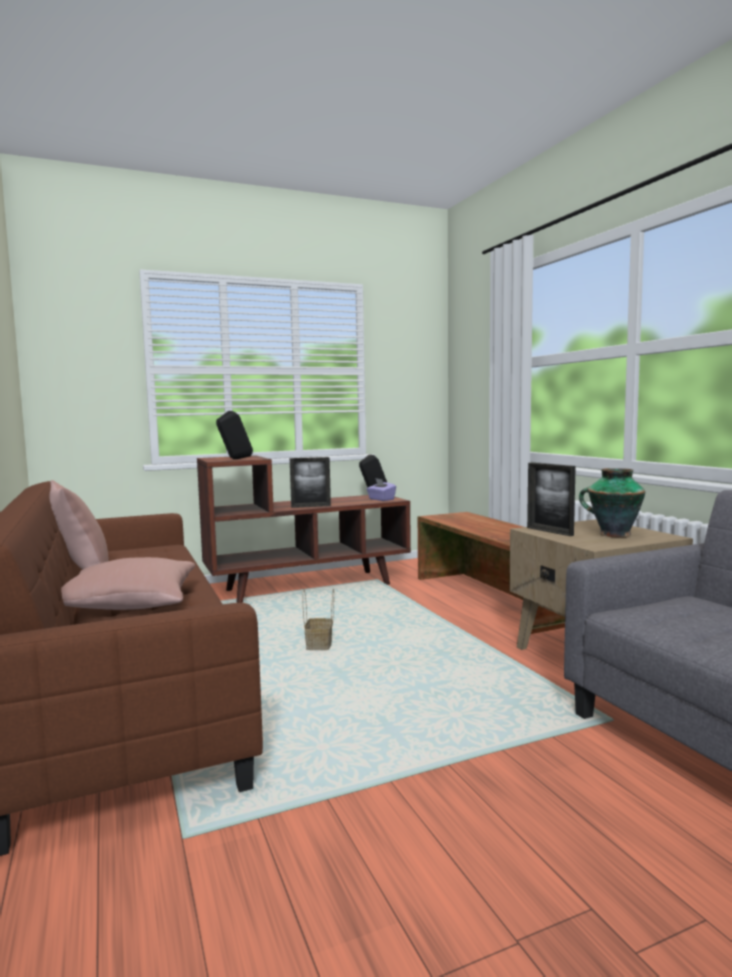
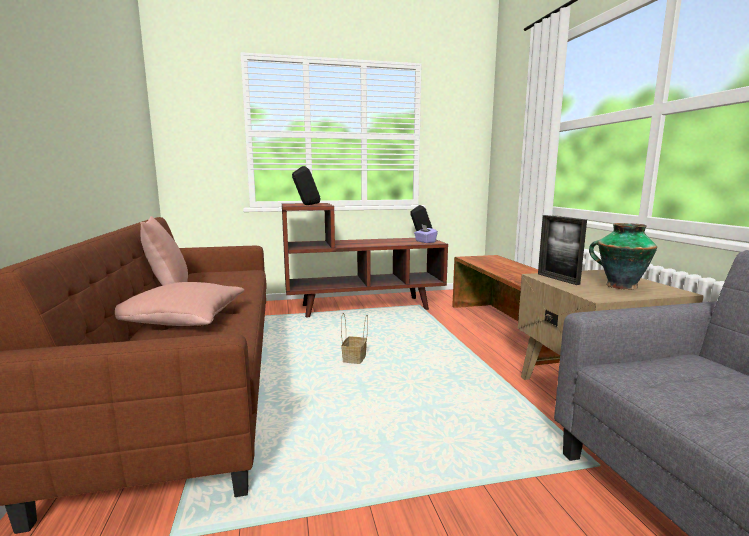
camera: 10 degrees right, 5 degrees up
(311, 506) = (366, 245): picture frame -> none

